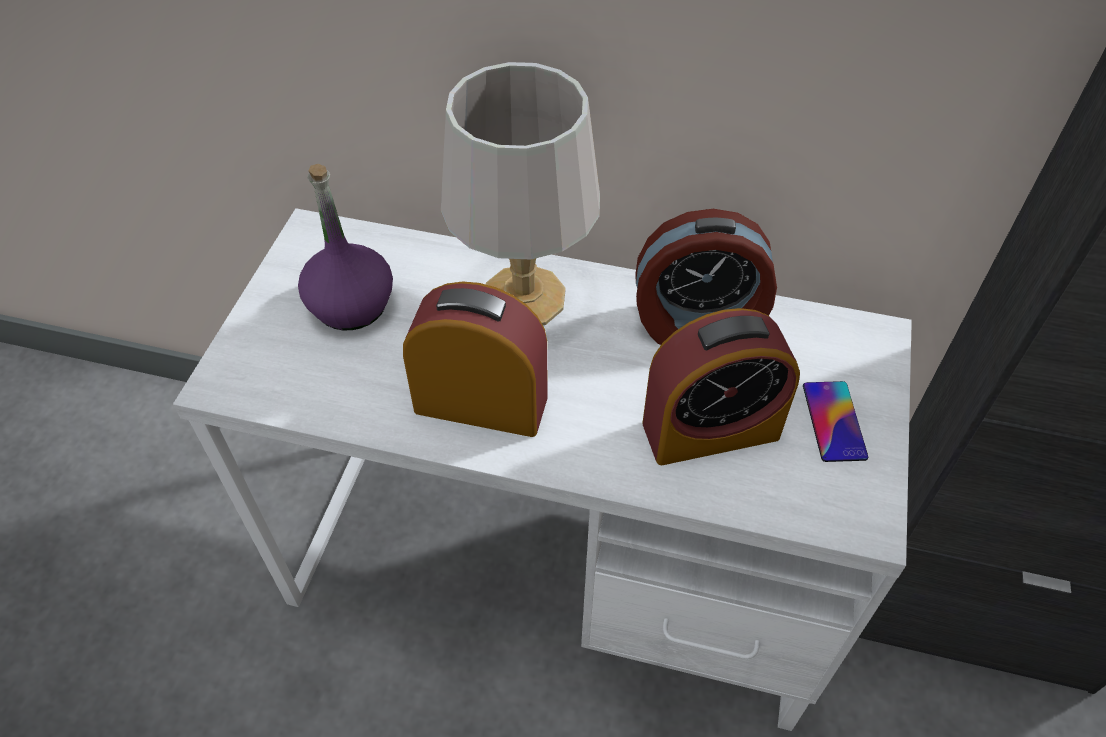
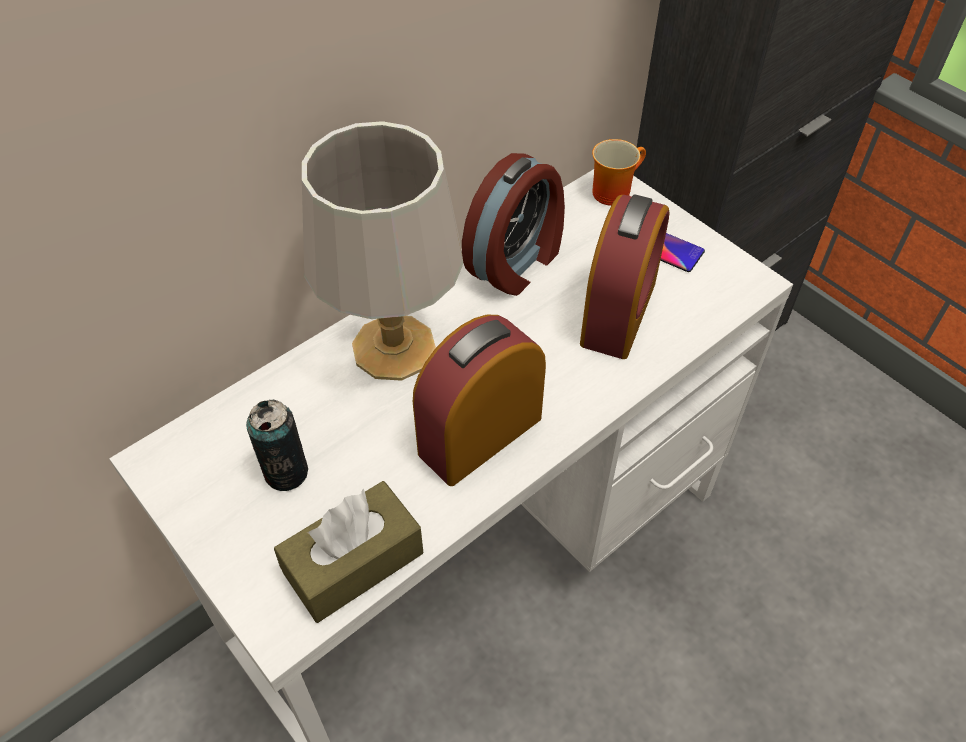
camera: 55 degrees left, 0 degrees up
(299, 392) = (354, 563): none -> brown tissue box
(352, 305) = (286, 472): purple bottle -> can
(869, 343) = (612, 190): none -> mug

